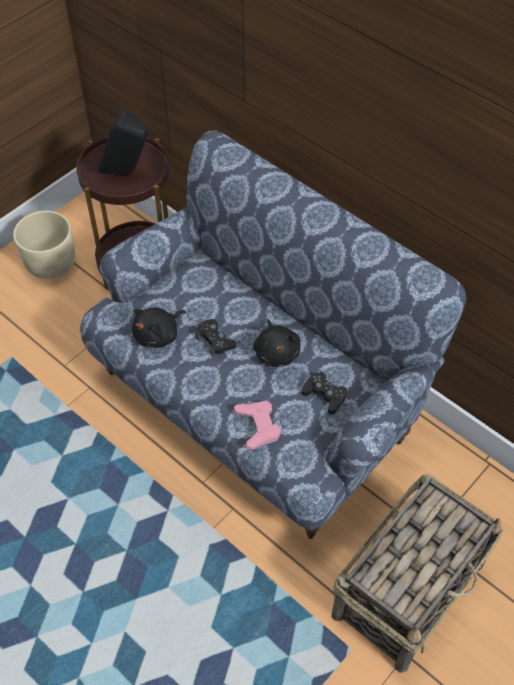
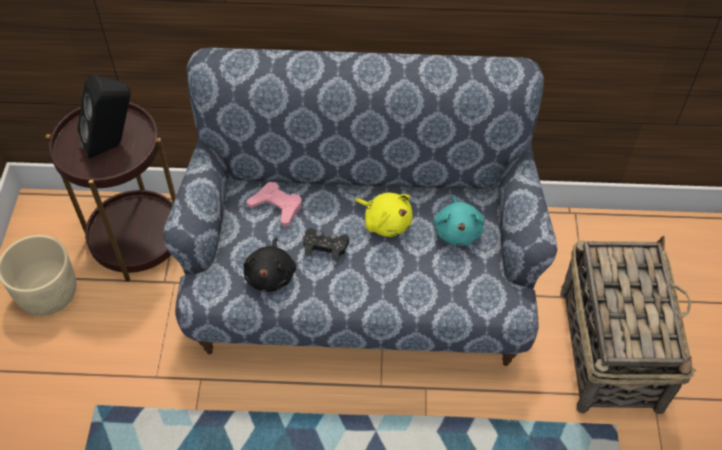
camera: 40 degrees left, 0 degrees up
(258, 426) = (432, 292): pink game controller -> pink game controller (276, 206)
(276, 352) = (385, 222): black plush toy -> yellow plush toy
(324, 395) = (458, 230): black game controller -> turquoise plush toy

